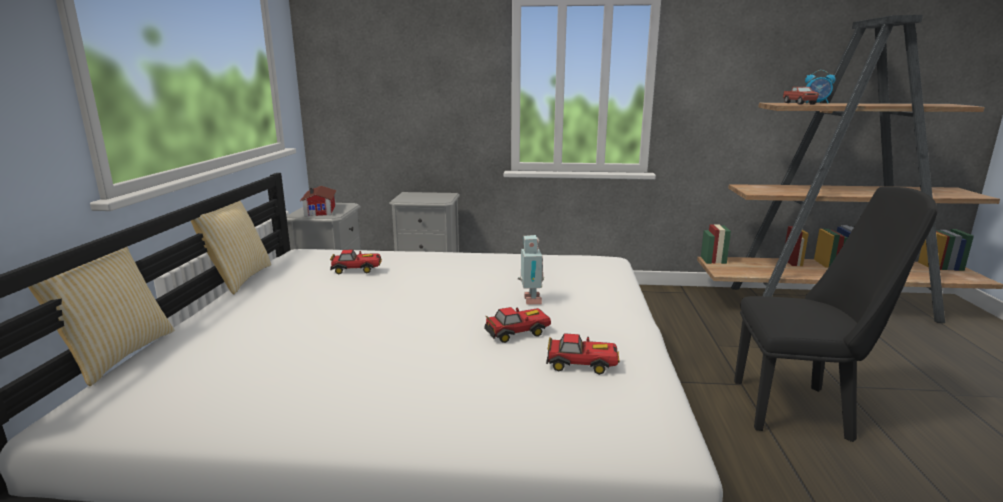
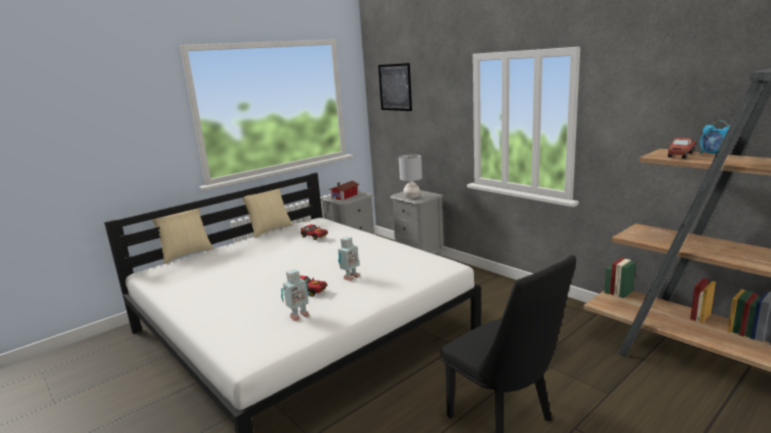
camera: 45 degrees right, 0 degrees up
(363, 42) = (395, 87): none -> picture
(427, 199) = (412, 197): none -> grey table lamp
(582, 364) = (298, 316): toy car -> toy robot

